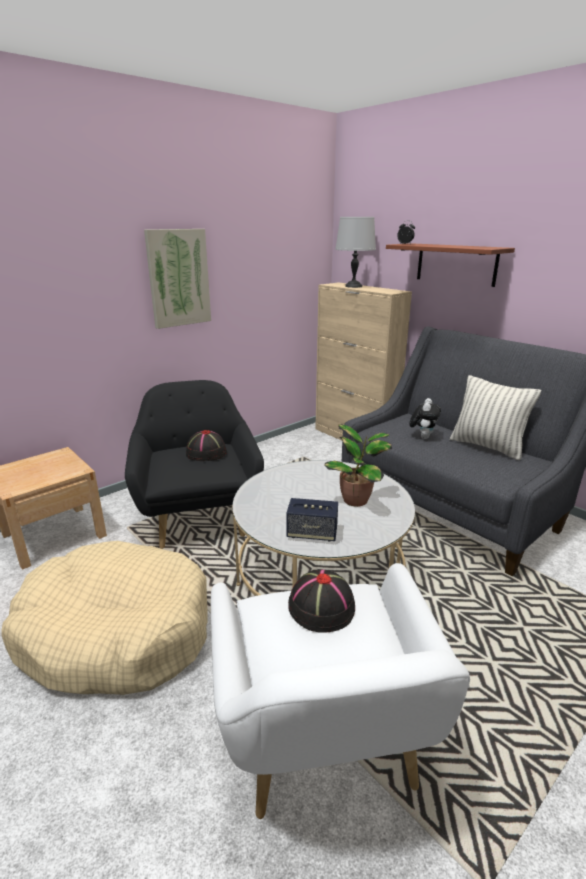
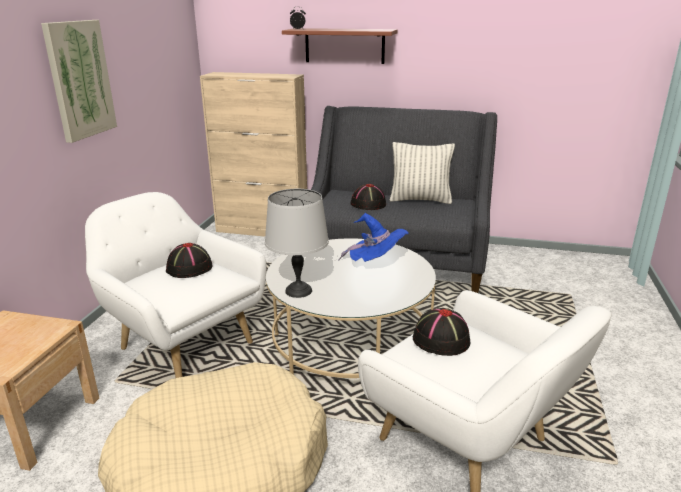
camera: 35 degrees left, 0 degrees up
(199, 514) = (184, 341): black armchair -> white armchair
(312, 533) = (374, 297): speaker -> none
(354, 286) = (240, 74): grey table lamp -> grey table lamp (299, 290)
(357, 500) = (376, 263): potted plant -> blue hat
(423, 437) = (368, 204): plush toy -> black hat

